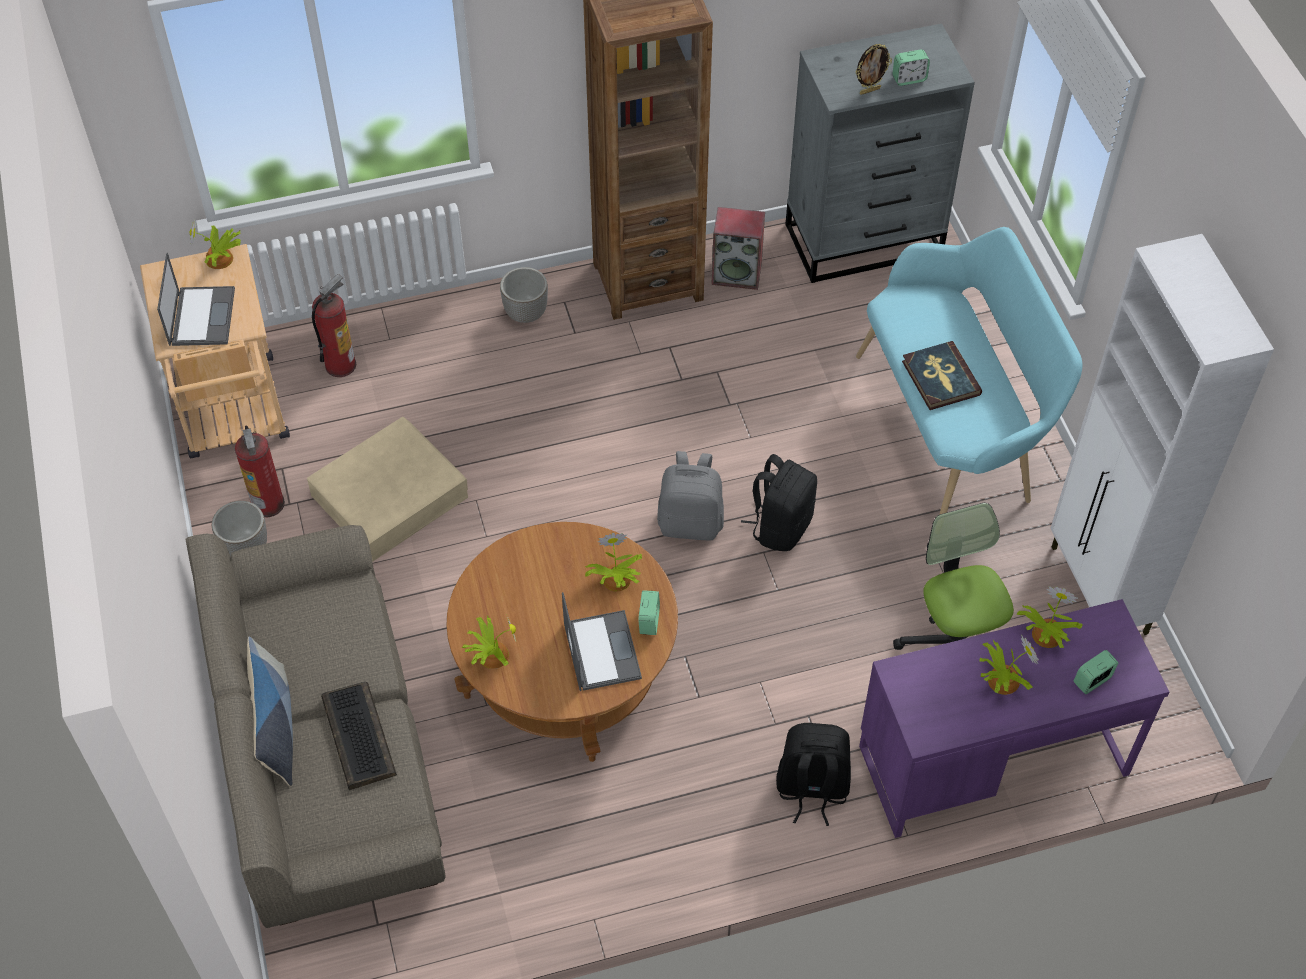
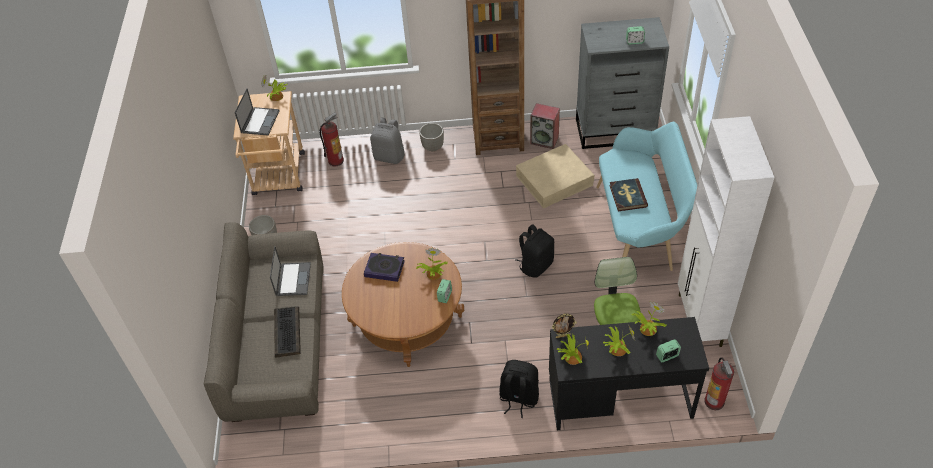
camera: 15 degrees right, 5 degrees down
(268, 504) = (283, 221): fire extinguisher -> fire extinguisher (714, 401)
(275, 726) = (248, 321): pillow -> none
(389, 496) = (342, 225): beige storage box -> beige storage box (554, 180)
(491, 655) = (361, 301): potted plant -> potted plant (572, 356)
(519, 583) = (384, 269): none -> book
(601, 650) = (416, 307): laptop -> laptop (293, 279)
(691, 523) = (489, 257): grey backpack -> grey backpack (390, 156)
(869, 90) = (612, 45): picture frame -> picture frame (563, 336)
(992, 760) = (619, 398): purple desk -> black desk

